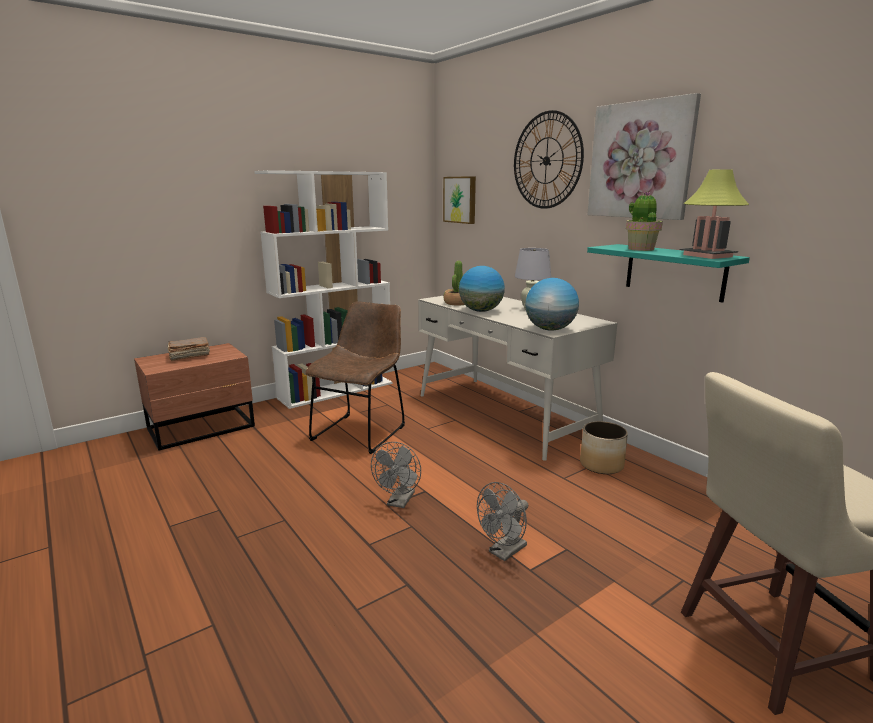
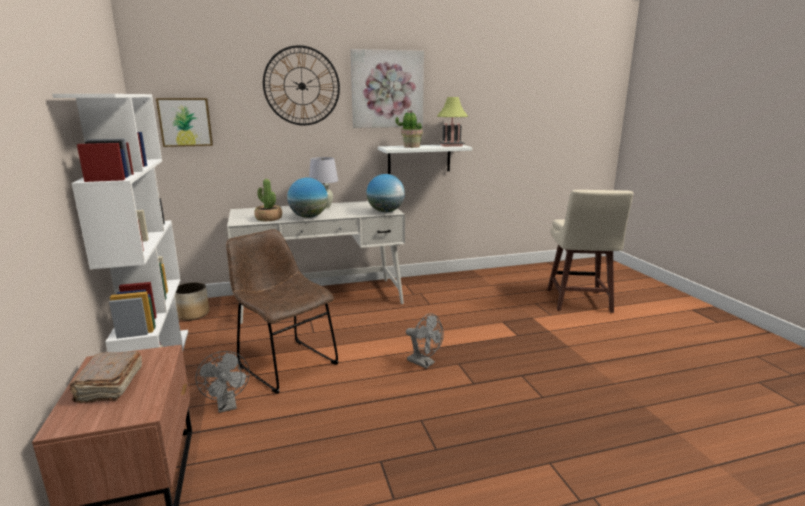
camera: 70 degrees left, 0 degrees up
(504, 552) = (499, 339): grey fan -> grey fan (227, 406)
(601, 465) = (421, 290): planter -> planter (192, 314)
(674, 272) = (419, 158): turquoise shelf -> white shelf

